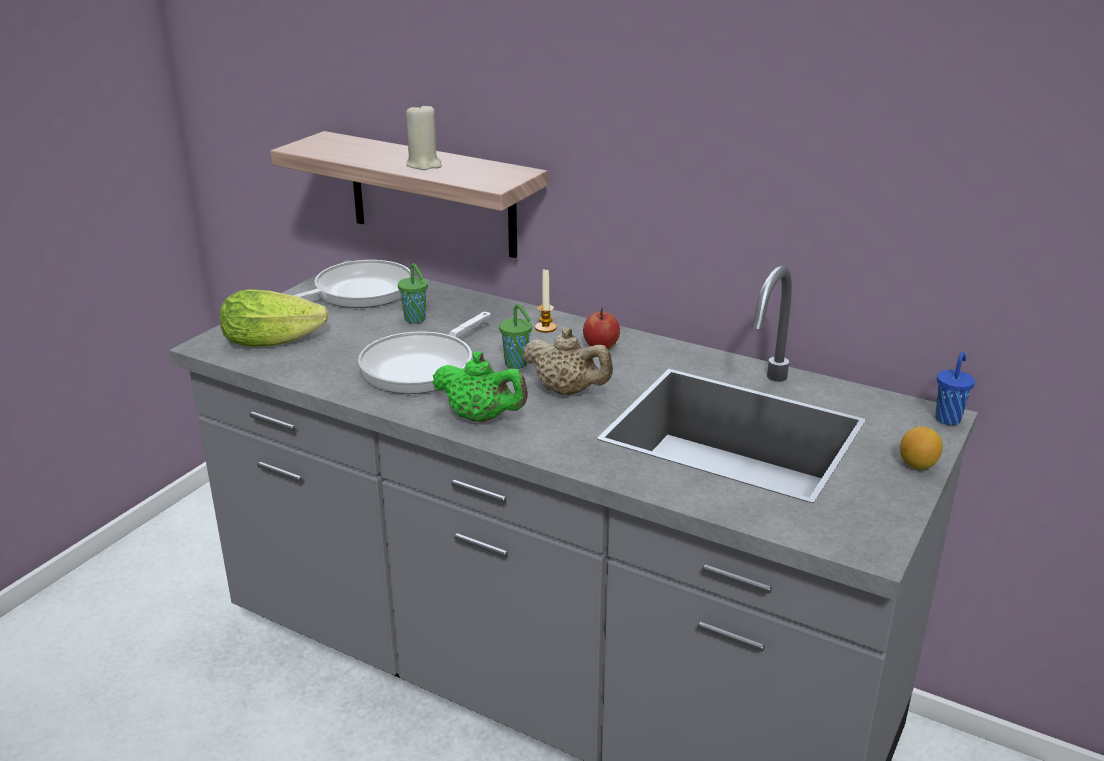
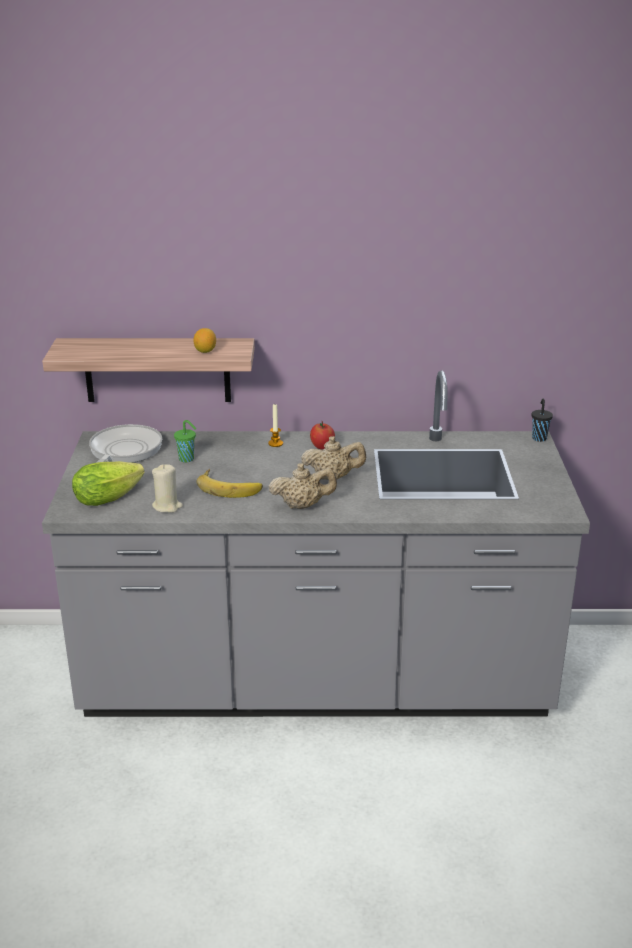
camera: 30 degrees left, 0 degrees up
(422, 367) = (230, 487): frying pan -> banana
(424, 165) = (170, 350): beige candle -> beige candle (167, 506)
(481, 417) = (302, 506): green teapot -> beige teapot
(517, 364) = (285, 470): green cup -> none
(917, 465) = (547, 466): lemon -> lemon (205, 351)
(948, 418) = (539, 438): blue cup -> black cup

